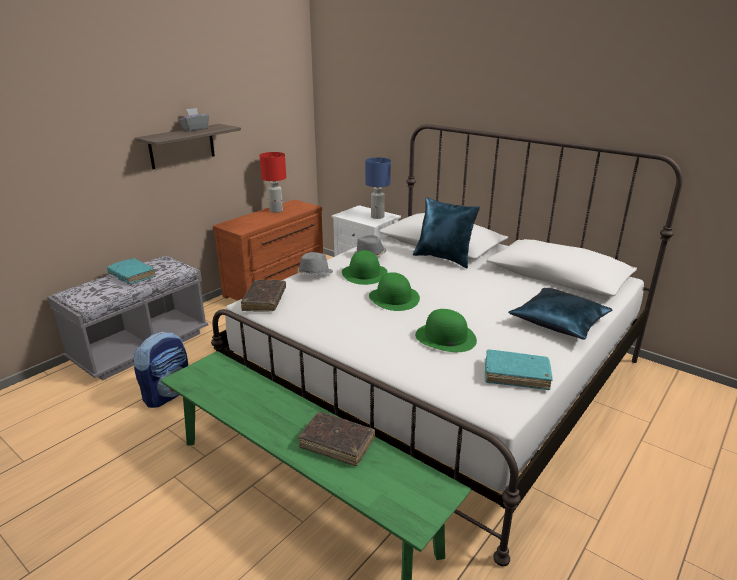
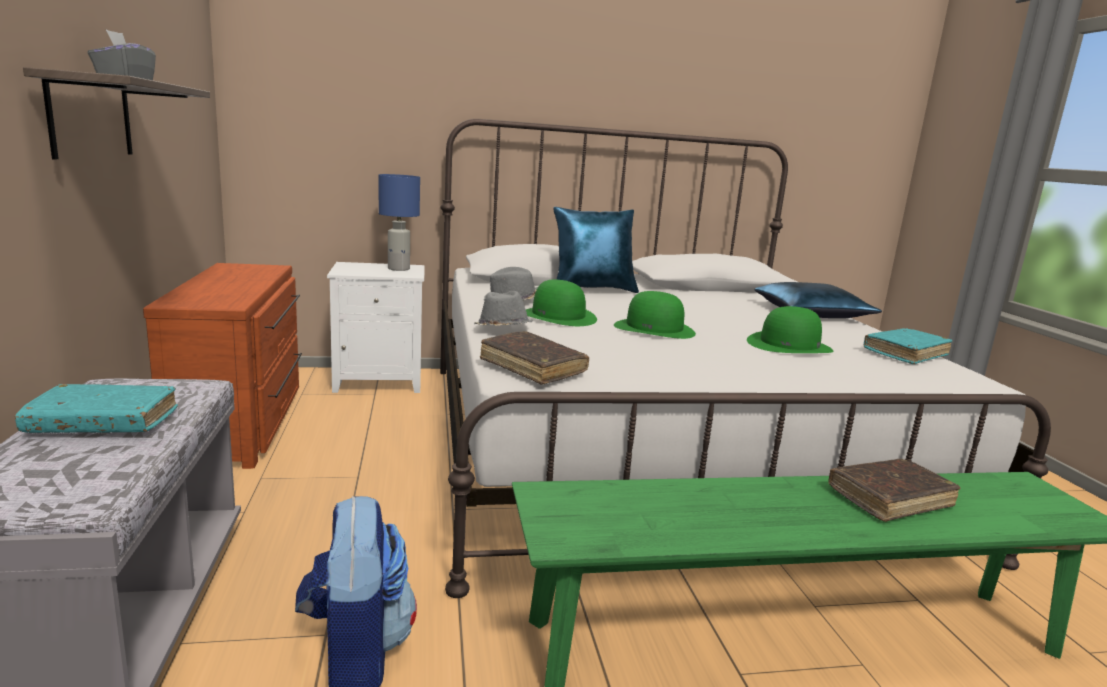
camera: 50 degrees left, 10 degrees down
(276, 210) = (225, 276): red table lamp -> none

